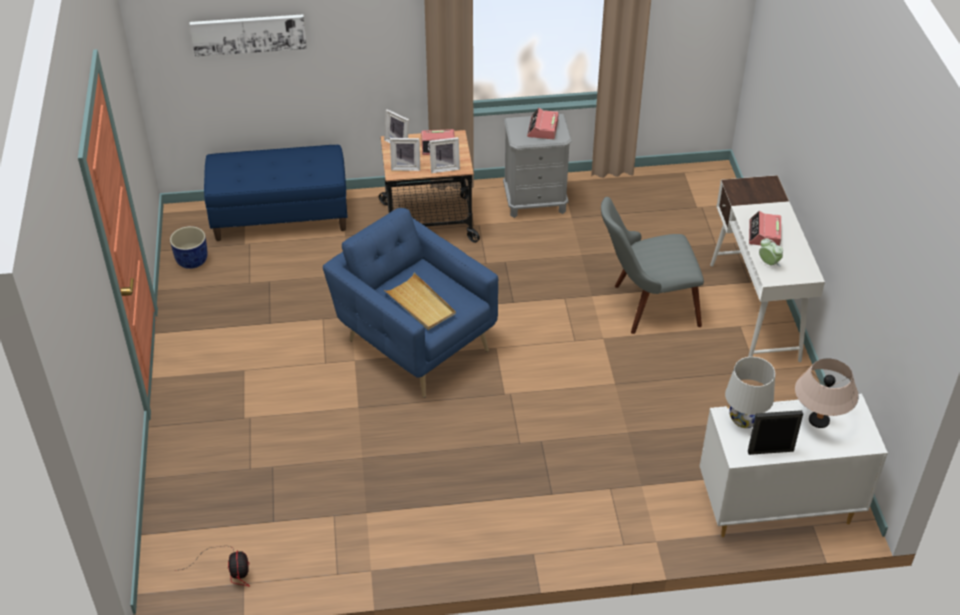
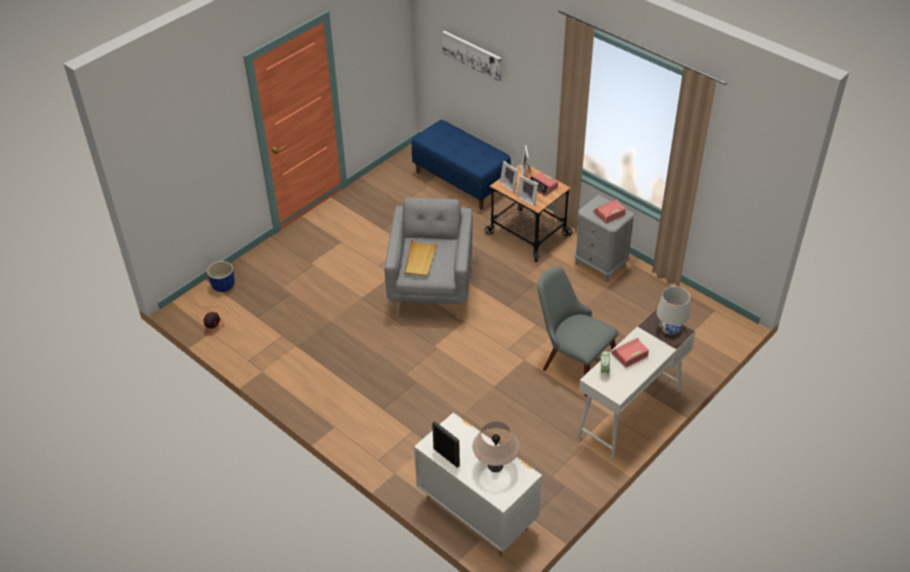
camera: 50 degrees right, 0 degrees up
(192, 260) = (392, 174): blue planter -> blue planter (223, 286)
(414, 341) = (431, 287): blue armchair -> grey armchair
(744, 419) = (460, 432): white table lamp -> white table lamp (669, 329)

